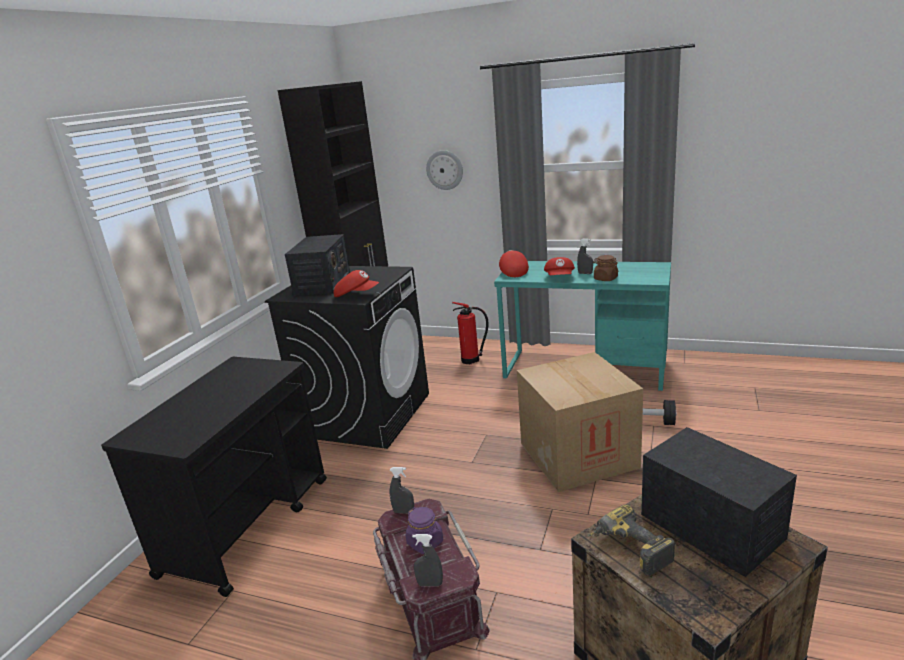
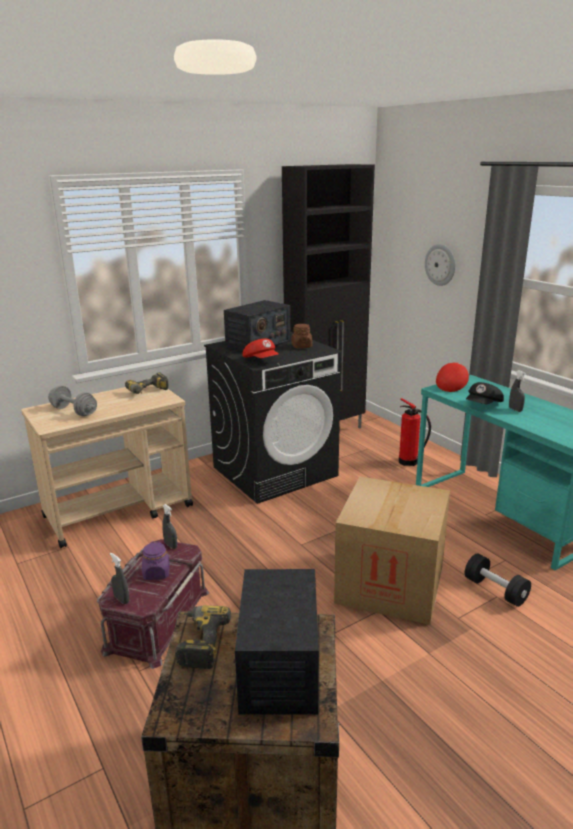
camera: 35 degrees right, 0 degrees up
(185, 419) = (74, 411): none -> grey dumbbell
(245, 369) = (149, 392): none -> power drill
(248, 524) = (119, 511): black cart -> beige cart
(560, 278) = (483, 405): red cap -> black cap
(605, 279) = (525, 422): brown jar -> brown jar (301, 346)

